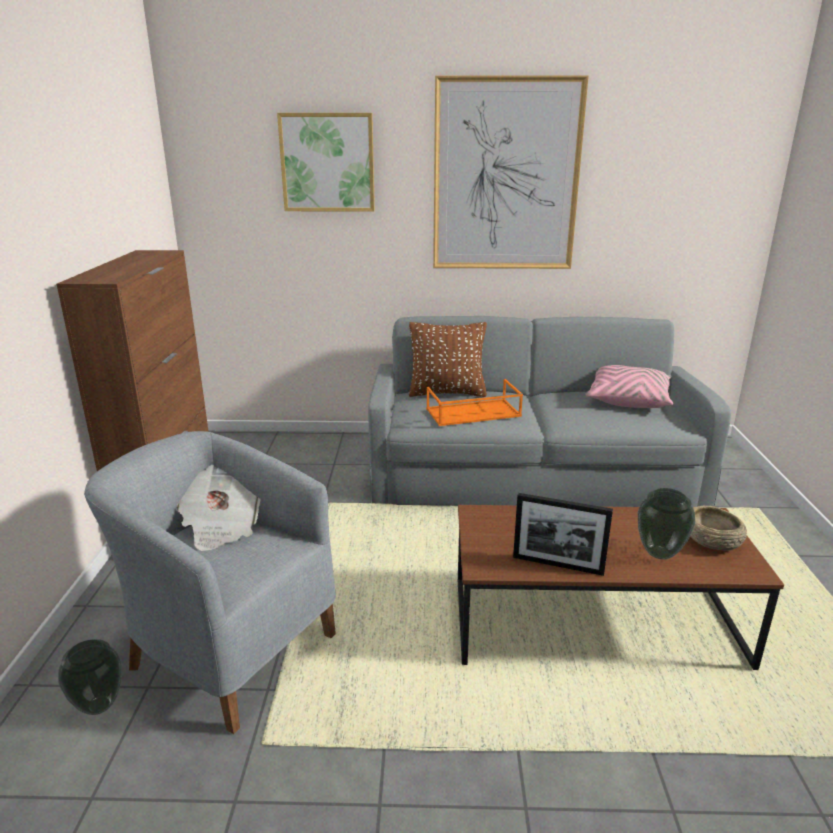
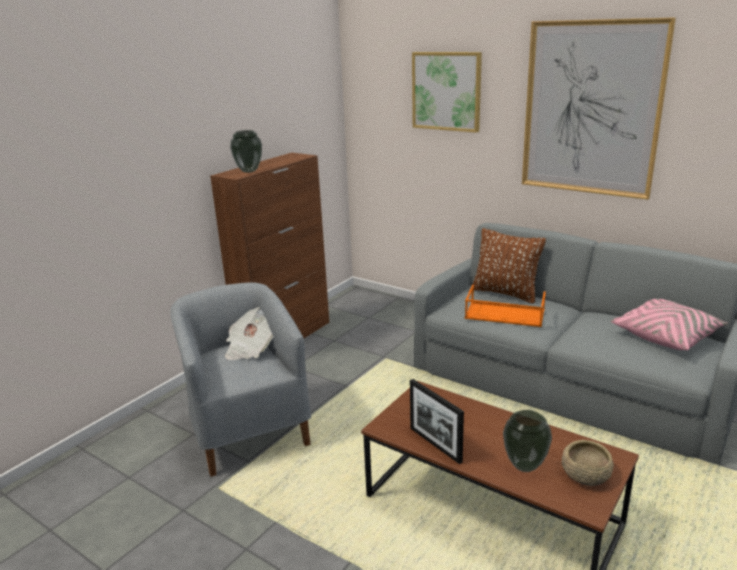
camera: 35 degrees right, 0 degrees up
(99, 705) = (166, 433): vase -> vase (249, 171)

